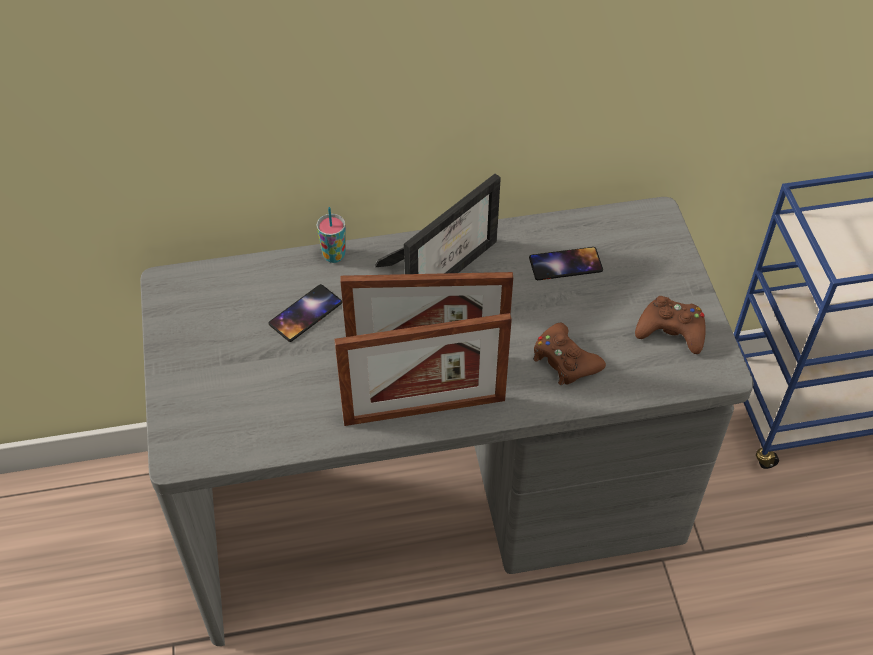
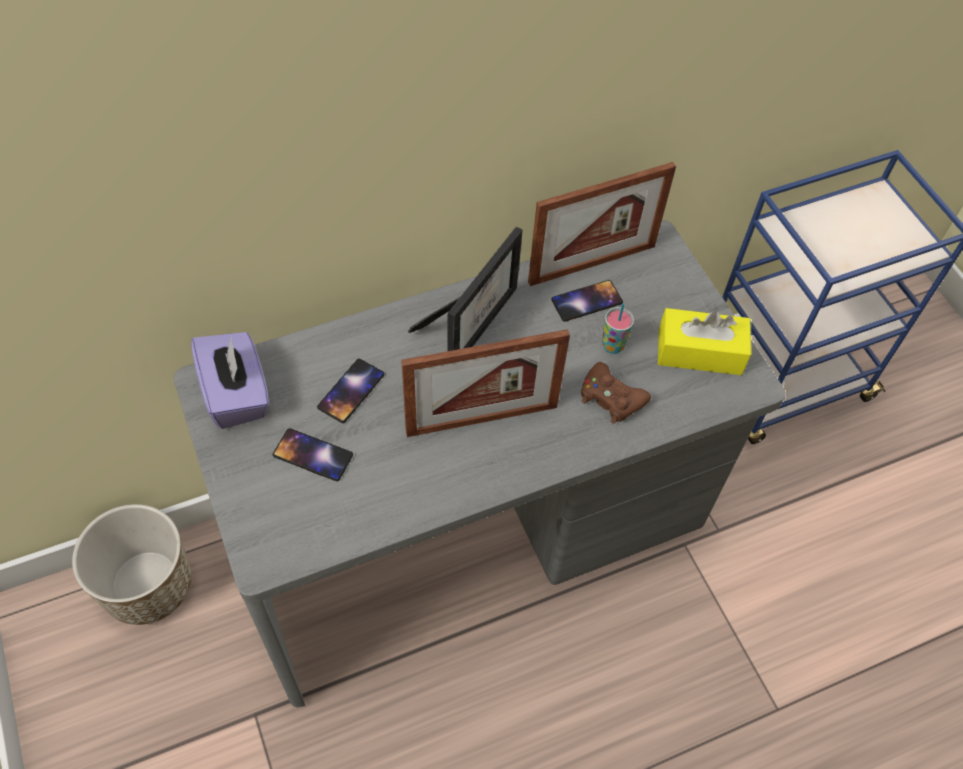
camera: 15 degrees left, 5 degrees up
(99, 499) = (148, 585): none -> planter
(196, 300) = (237, 394): none -> purple tissue box
(252, 367) = (313, 455): none -> phone
(334, 255) = (363, 326): cup -> cup (612, 346)
(424, 410) = (492, 471): picture frame -> picture frame (592, 264)
(671, 330) = (699, 352): brown game controller -> yellow tissue box

